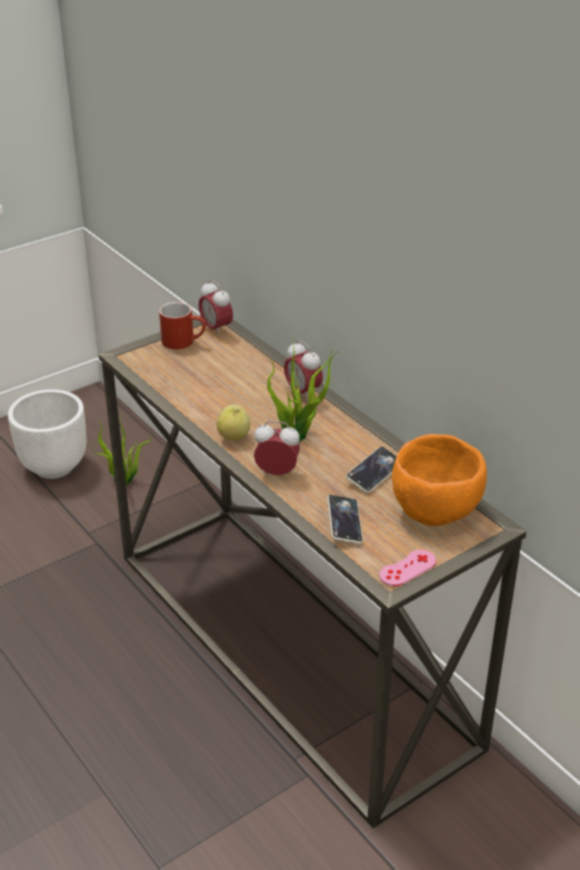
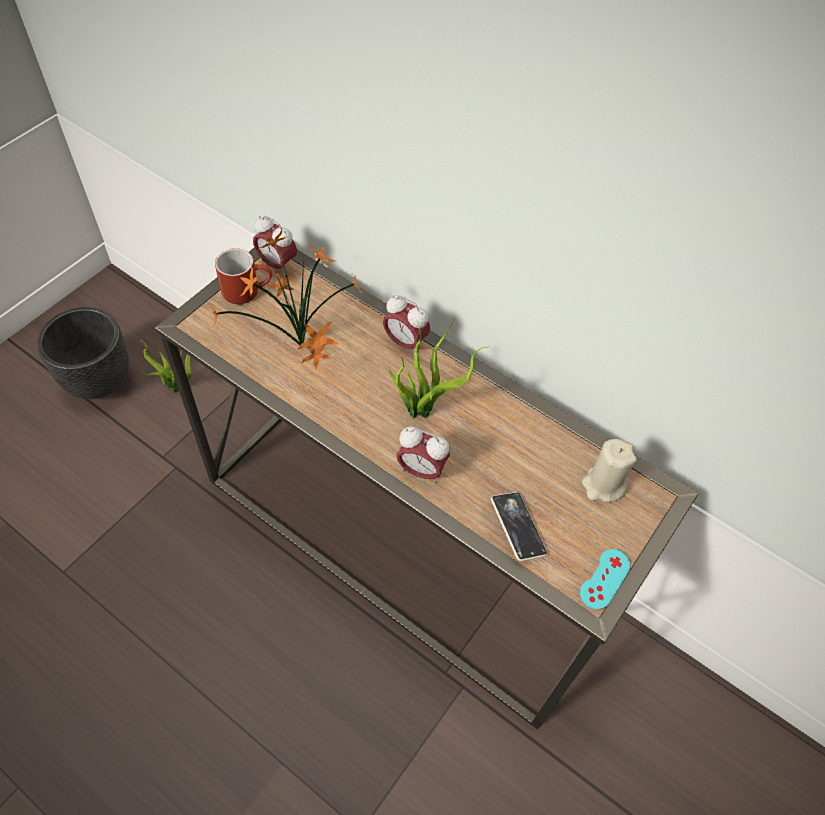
camera: 20 degrees left, 20 degrees up
(54, 466) = (99, 381): white planter -> black planter
(212, 385) = (301, 350): none -> potted plant
(234, 436) = (355, 425): apple -> none
(277, 473) = (421, 470): alarm clock -> alarm clock turned 150 degrees counterclockwise
(374, 473) = (522, 446): phone -> none
(407, 568) = (605, 579): pink game controller -> turquoise game controller
(436, 509) = (603, 485): orange bowl -> beige candle

